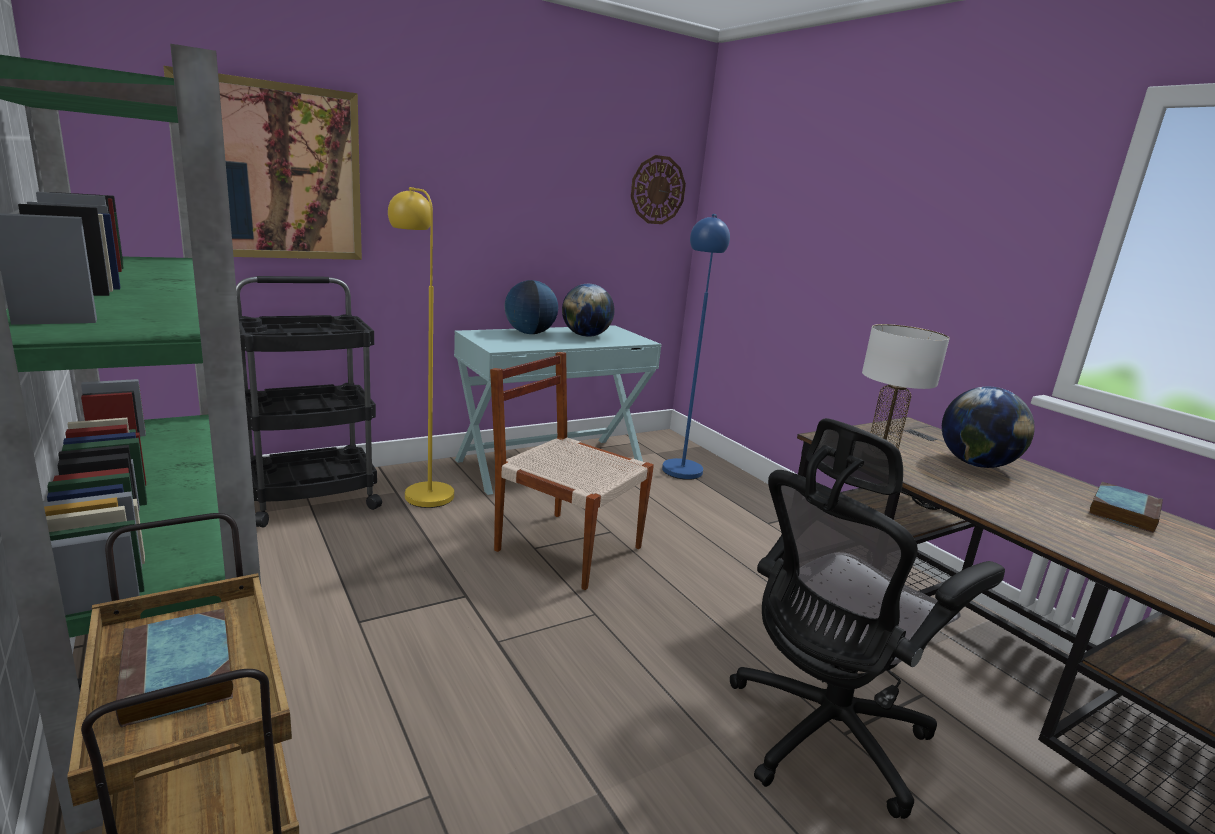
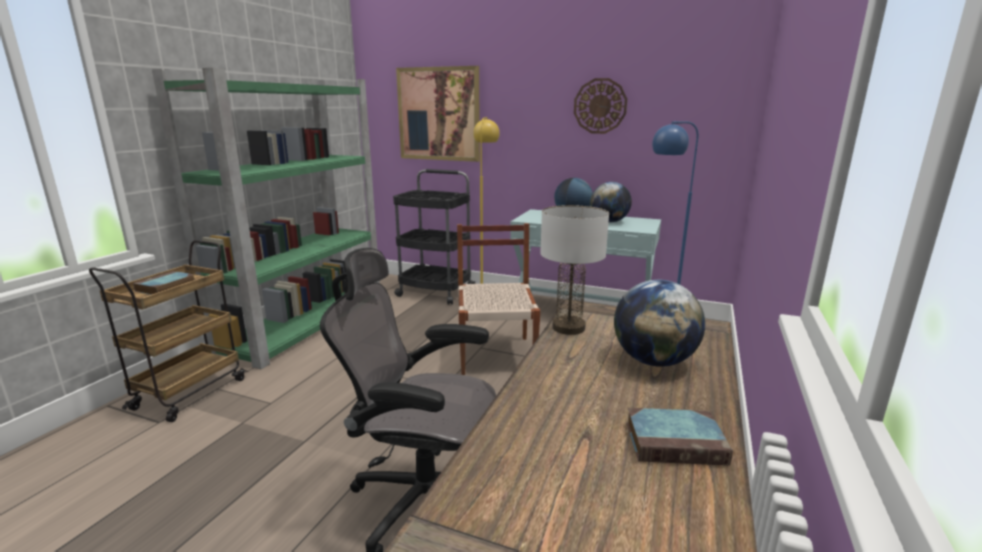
camera: 55 degrees right, 0 degrees up
(657, 190) = (711, 105): wall clock -> wall clock (600, 106)

